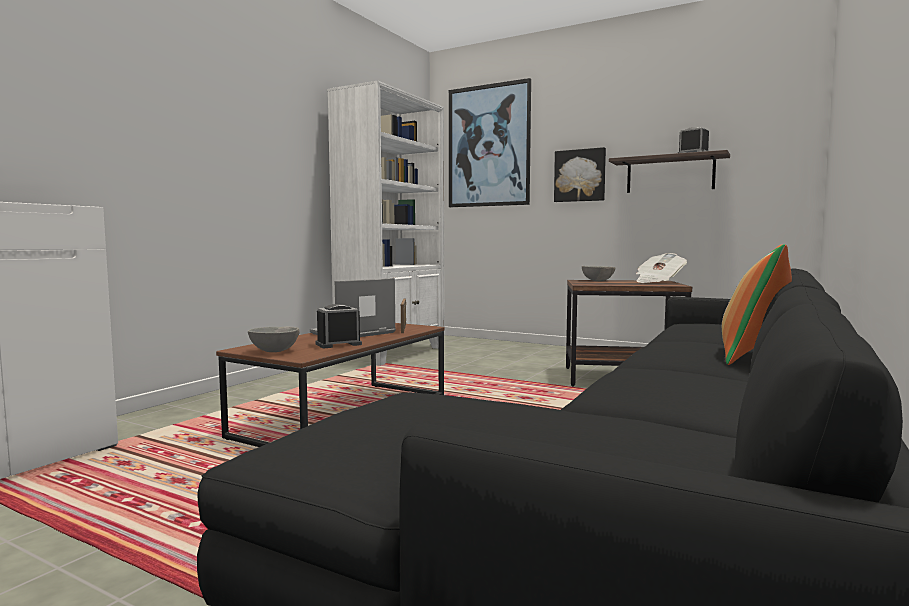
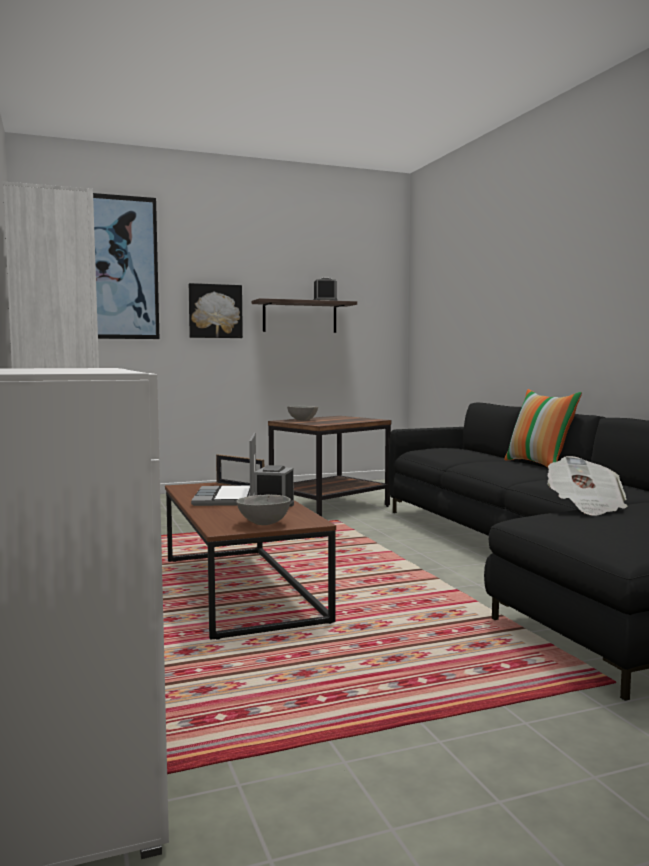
camera: 50 degrees left, 0 degrees up
(658, 282) = (345, 417): newspaper -> newspaper (585, 507)

